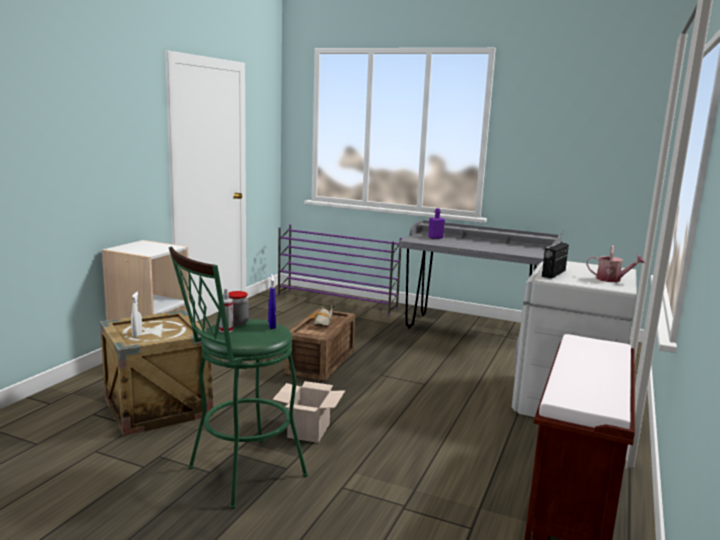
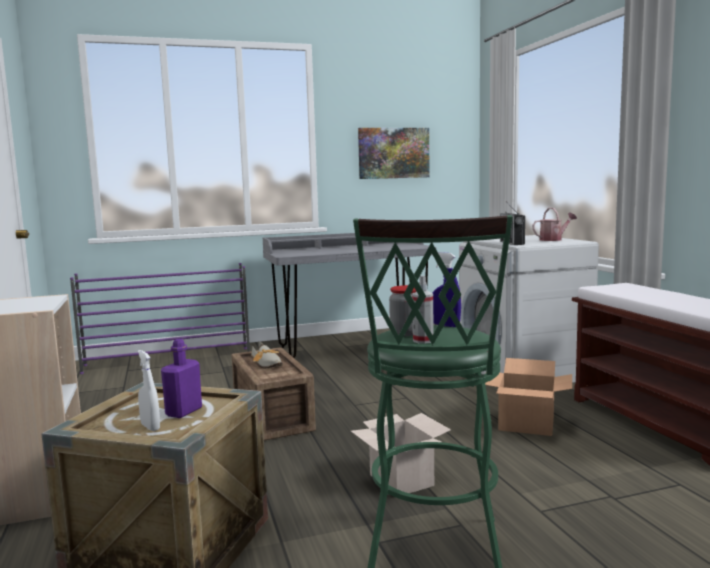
camera: 40 degrees left, 5 degrees down
(435, 238) = (299, 251): purple bottle -> purple bottle (184, 412)
(466, 438) = (527, 423): none -> cardboard box
(567, 155) = (393, 153): none -> picture

